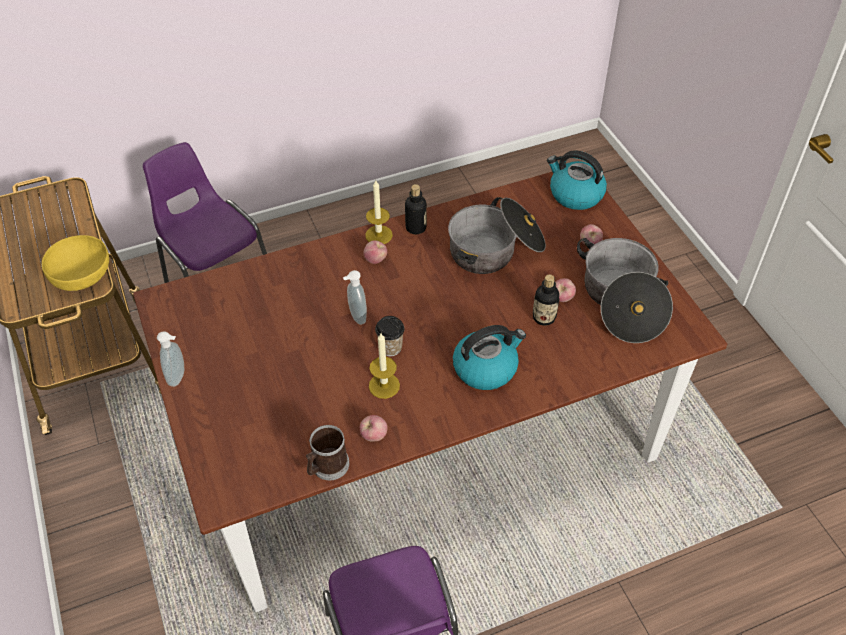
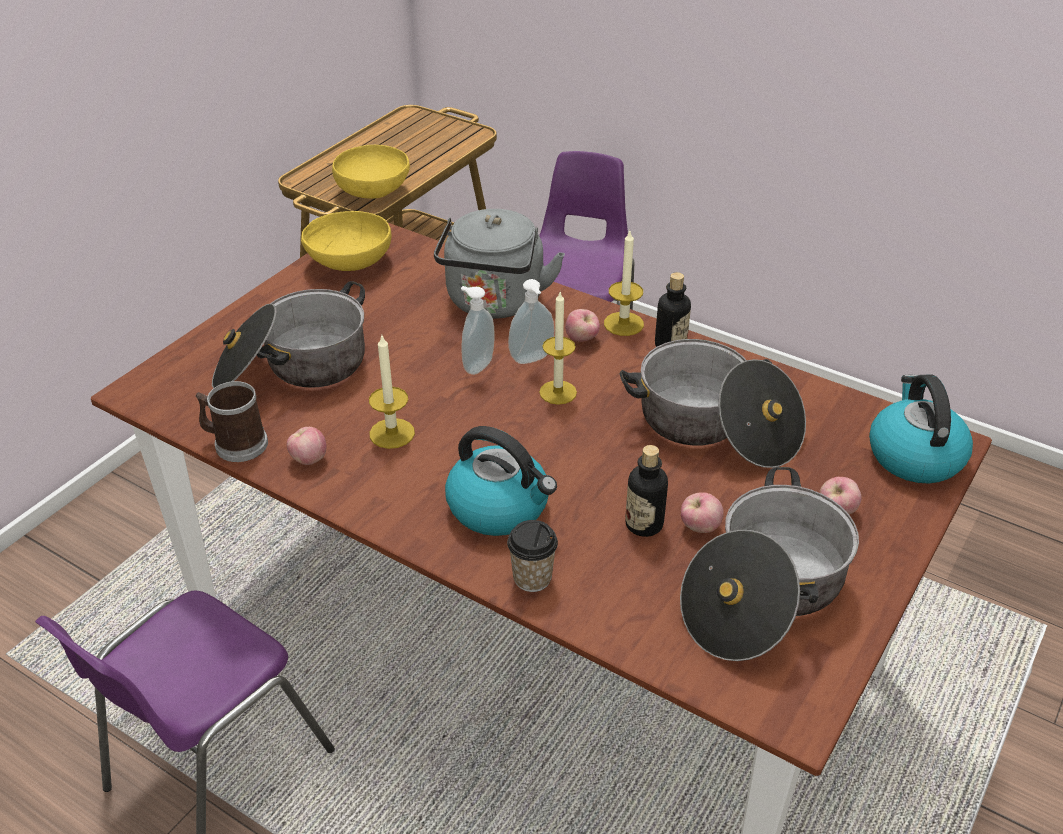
camera: 55 degrees right, 10 degrees down
(179, 377) = (278, 290): soap dispenser -> soap dispenser (532, 359)
(187, 327) = (349, 264): none -> yellow bowl
(275, 405) = (293, 367): none -> cooking pot
(304, 279) = (494, 303): none -> grey kettle
(390, 348) = (455, 412): cup -> cup (532, 578)
(413, 295) = (558, 392): none -> candle

